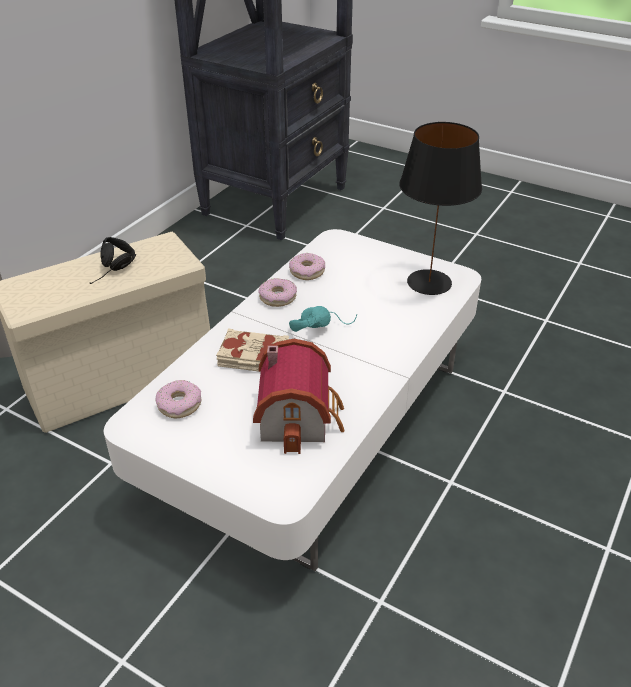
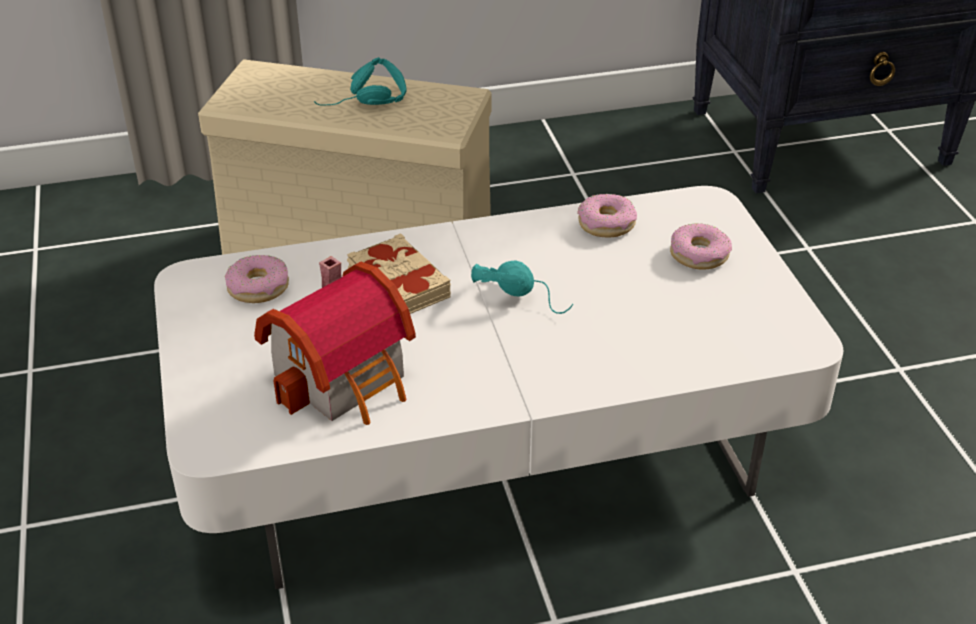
camera: 45 degrees right, 0 degrees up
(115, 272) = (364, 105): black headphones -> turquoise headphones
(278, 297) = (525, 234): donut -> donut (699, 254)
(428, 282) = (746, 324): black table lamp -> none

